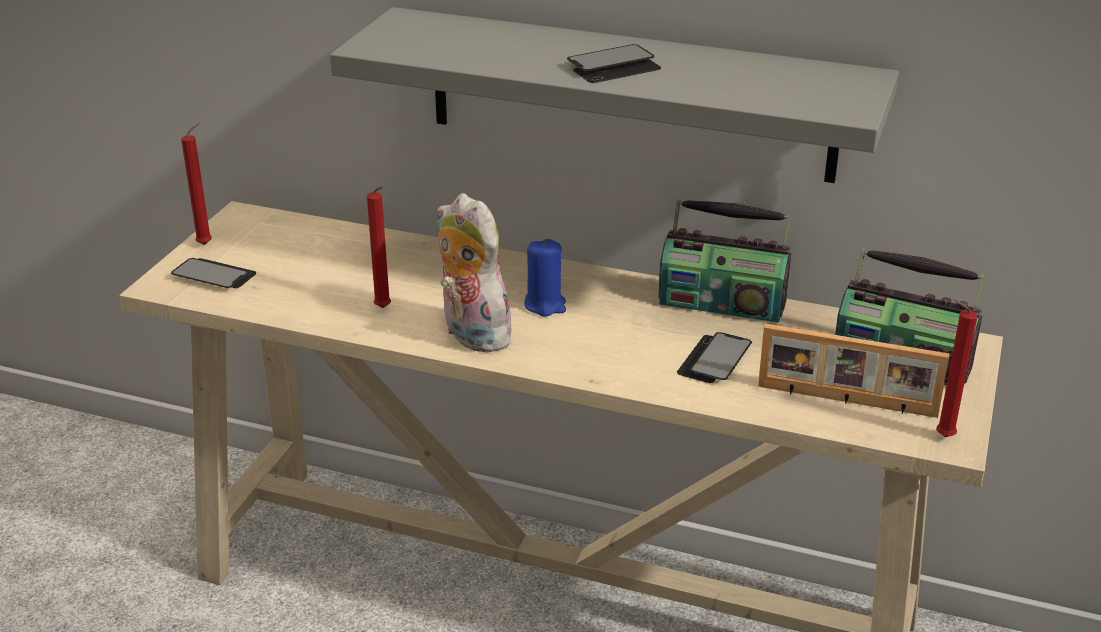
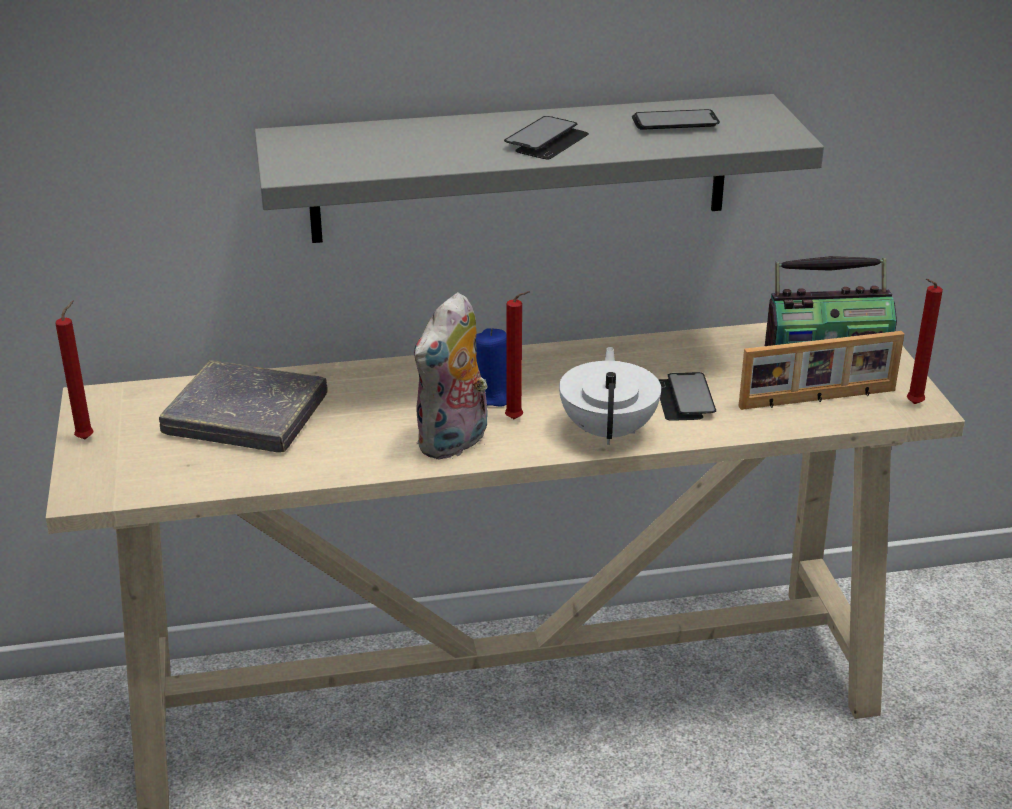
camera: 30 degrees left, 0 degrees up
(214, 276) = (132, 466): phone -> phone (674, 123)
(334, 262) = (246, 416): none -> grey book
(384, 309) = (346, 445): red candle -> red candle (516, 420)
(471, 335) = (454, 443): plush toy -> plush toy turned 75 degrees counterclockwise
(614, 366) = (609, 430): none -> white teapot
(722, 302) = (640, 348): radio -> none

